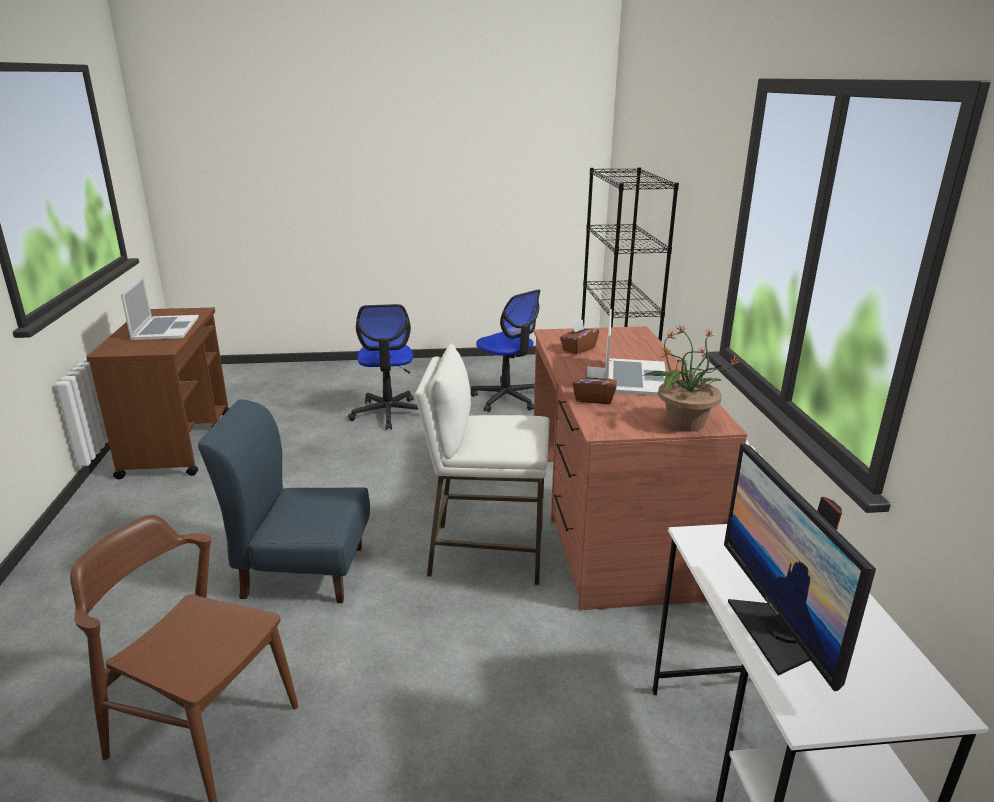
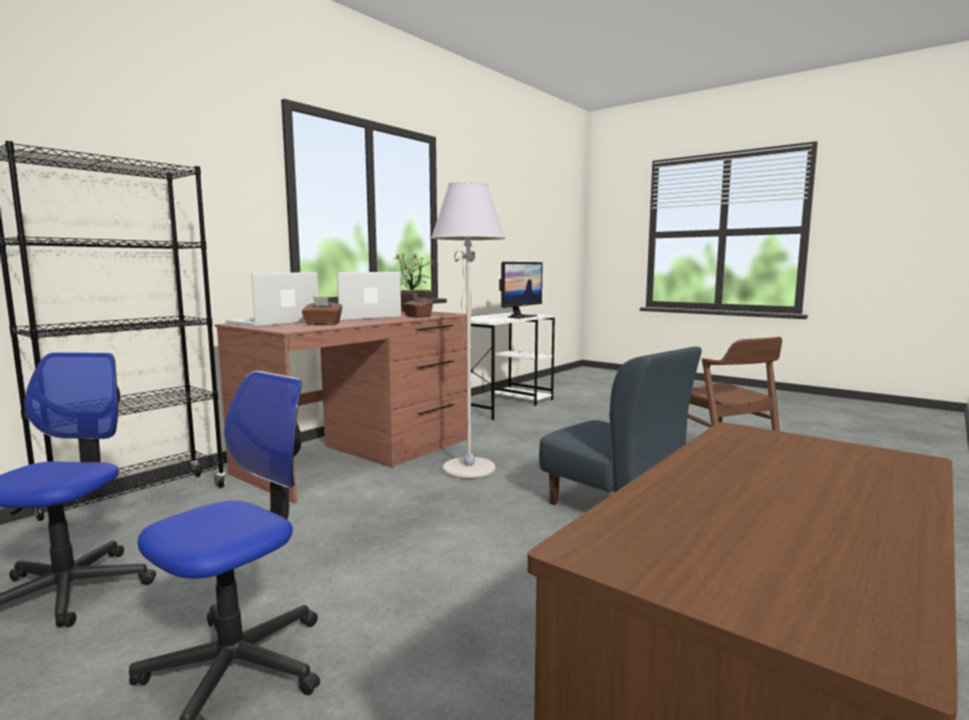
camera: 135 degrees left, 15 degrees down
(165, 328) = (750, 492): laptop -> laptop (274, 322)
(486, 553) = (468, 470): white stool -> grey floor lamp

